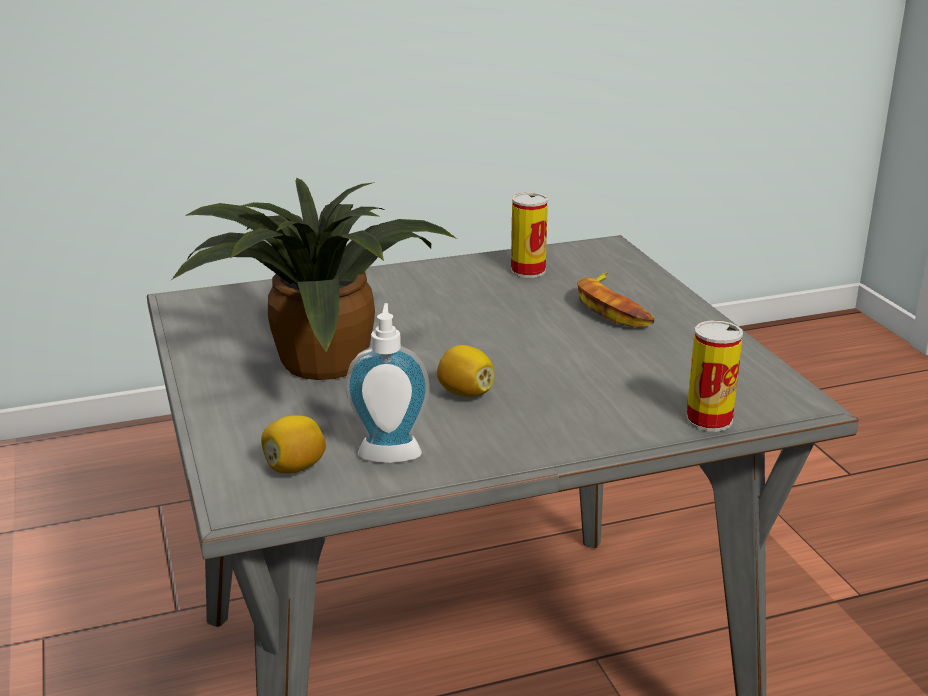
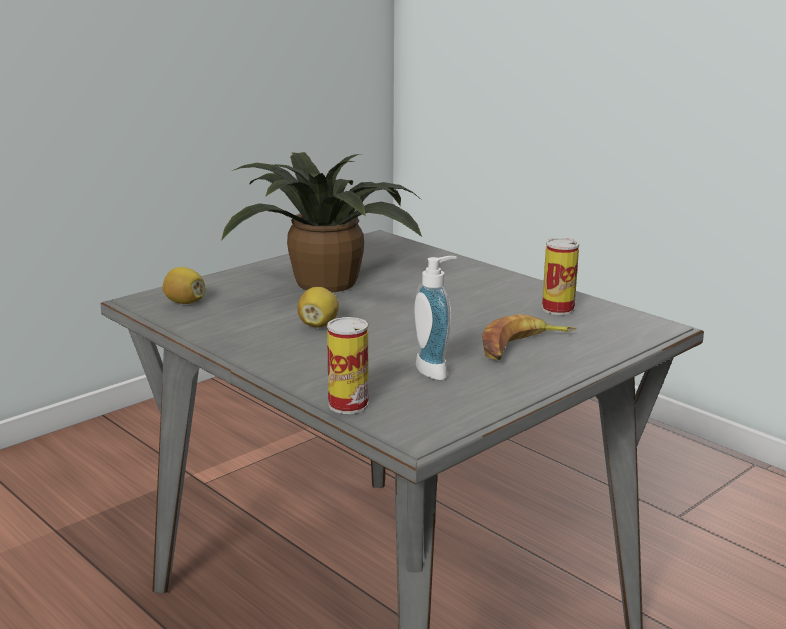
camera: 65 degrees right, 5 degrees down
(390, 451) = (221, 320): soap dispenser -> soap dispenser (436, 370)

